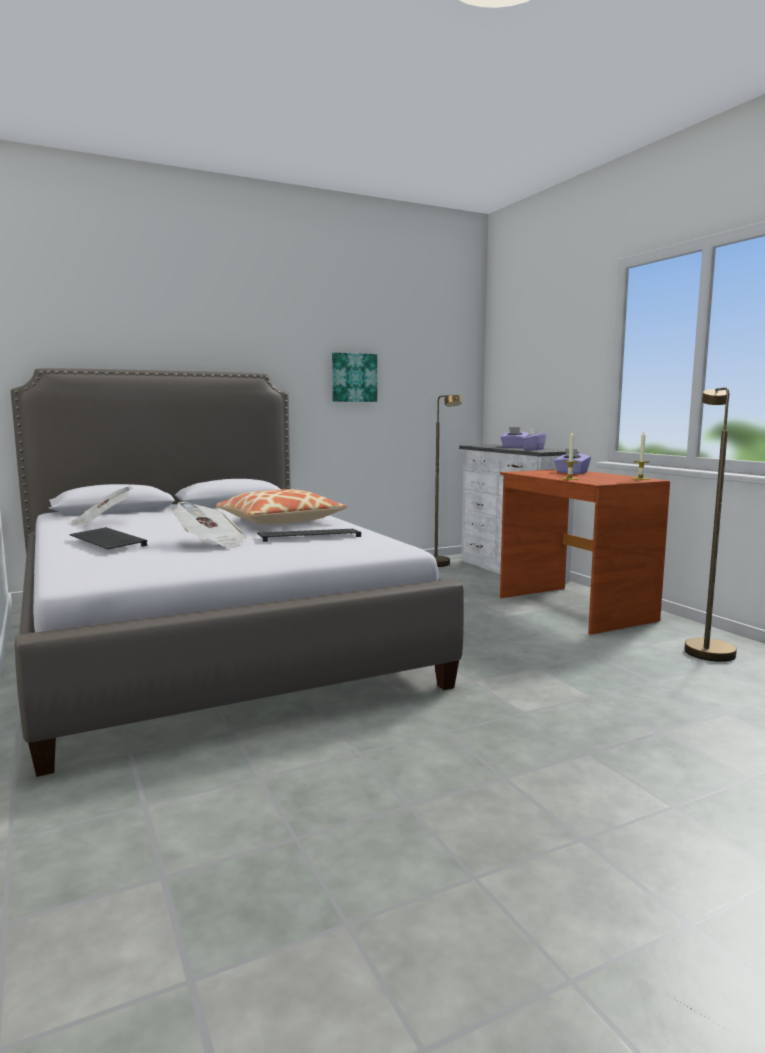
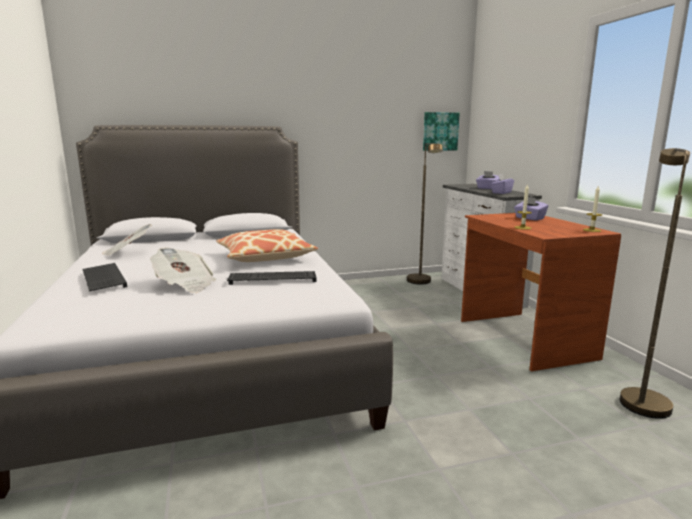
camera: 10 degrees right, 5 degrees up
(353, 377) = (354, 128): picture -> picture (440, 131)

